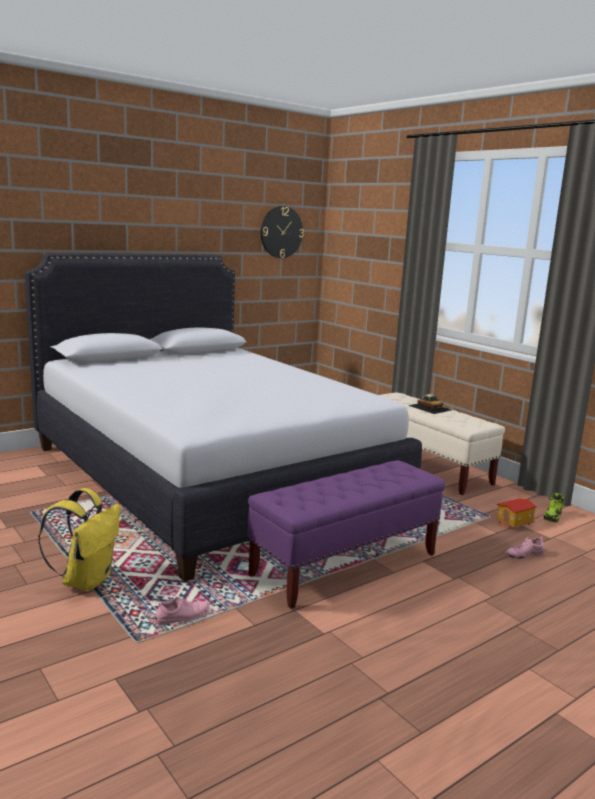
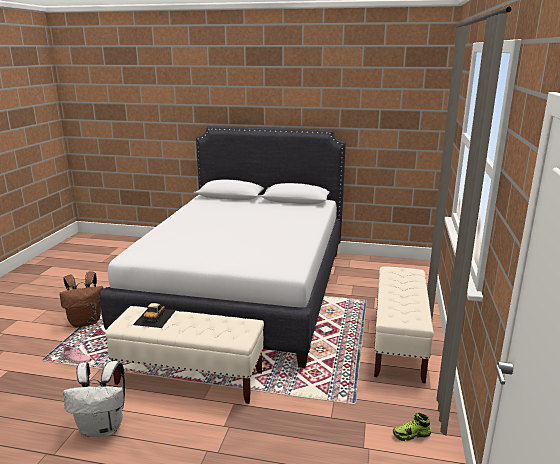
camera: 50 degrees right, 5 degrees up
(86, 580) = (86, 321): yellow backpack -> brown backpack
(281, 232) = (398, 112): wall clock -> none
(345, 565) = (190, 378): purple bench -> beige bench
(373, 644) = (103, 427): none -> white backpack
(430, 407) = (404, 290): toy car -> toy car (155, 317)
(514, 523) = (362, 420): toy house -> none
(524, 554) = (309, 444): pink shoe -> none

